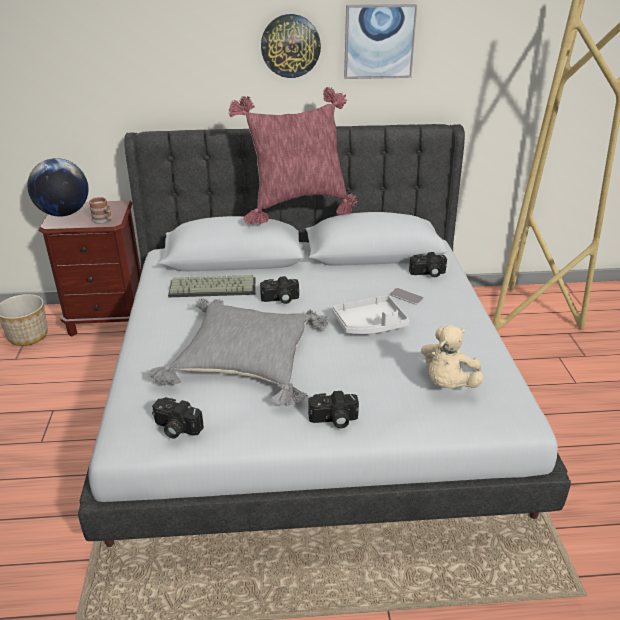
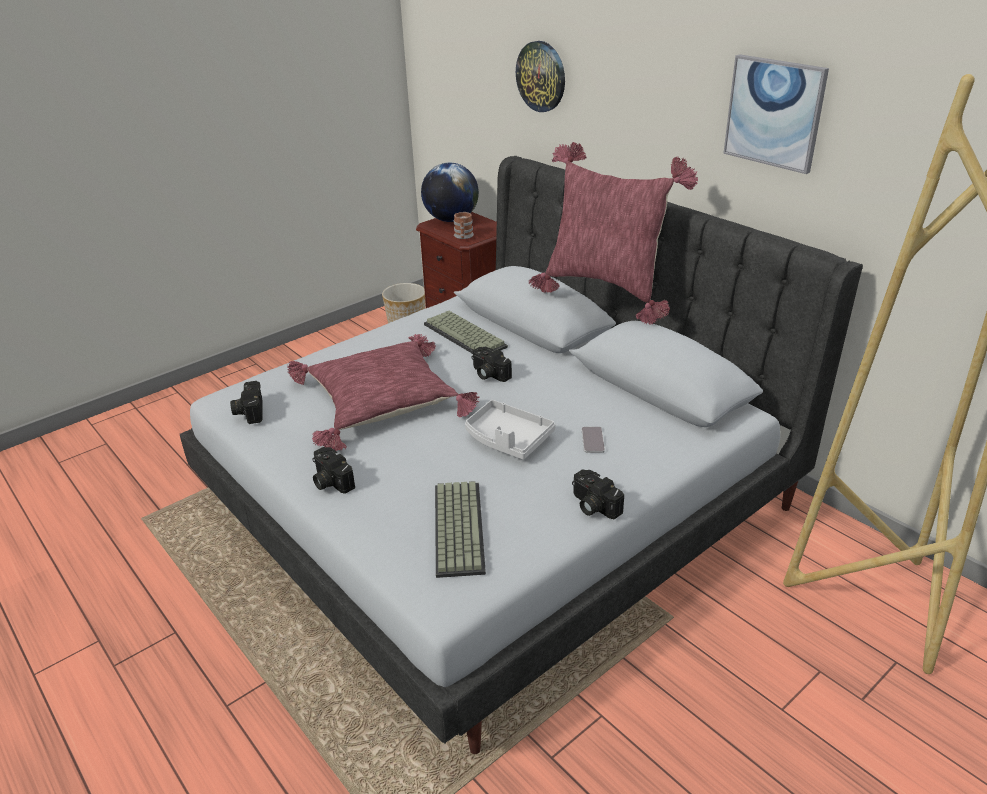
camera: 55 degrees right, 0 degrees up
(245, 354) = (380, 396): grey pillow -> red pillow
(290, 46) = (673, 96): wall clock -> wall clock (541, 76)
(428, 273) = (664, 435): camera -> camera (592, 506)
(447, 383) = (456, 527): beige plush toy -> keyboard

